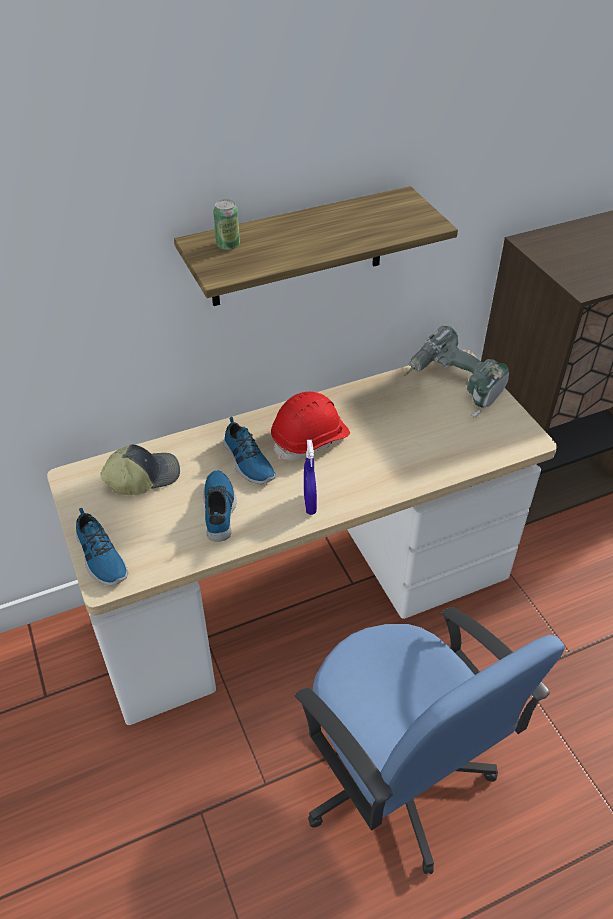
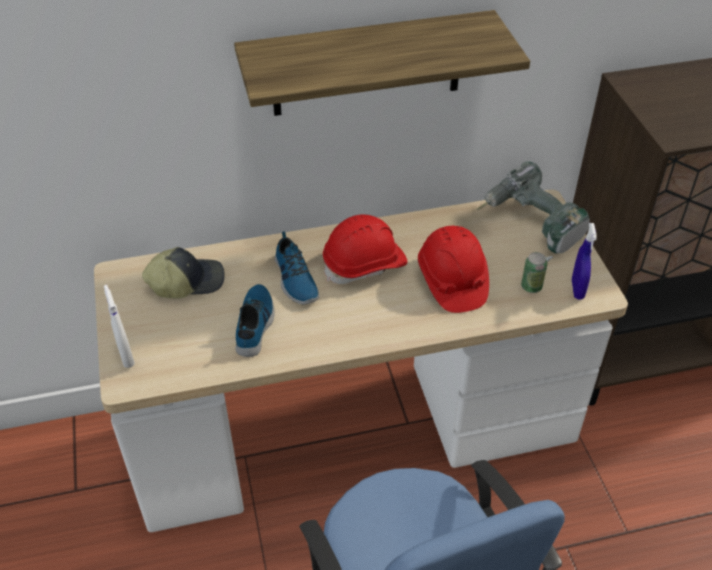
camera: 10 degrees right, 0 degrees up
(100, 557) = (126, 356): shoe -> white spray bottle
(228, 245) = (286, 55): can -> can (531, 287)
(310, 504) = (348, 331): blue spray bottle -> blue spray bottle (577, 289)
(394, 445) = (451, 281): none -> red hard hat

